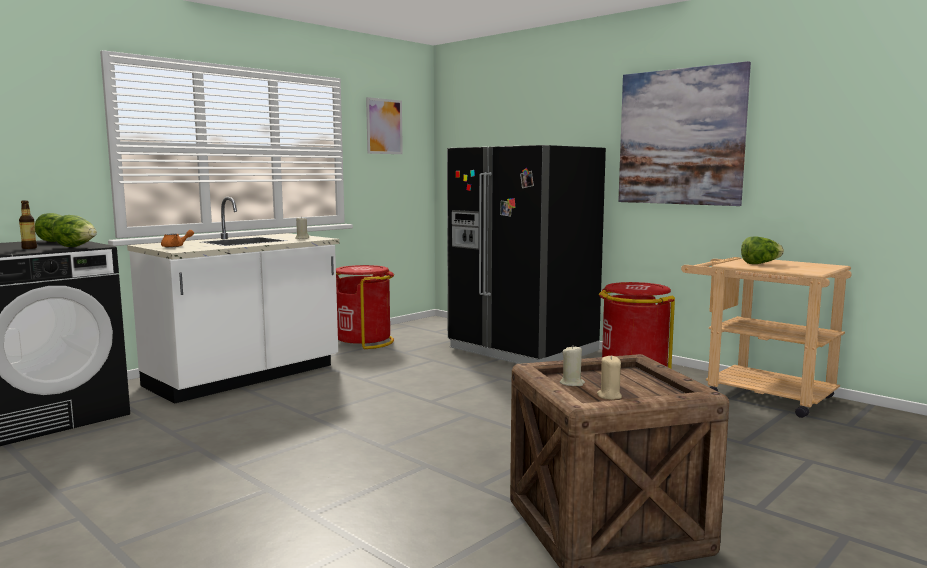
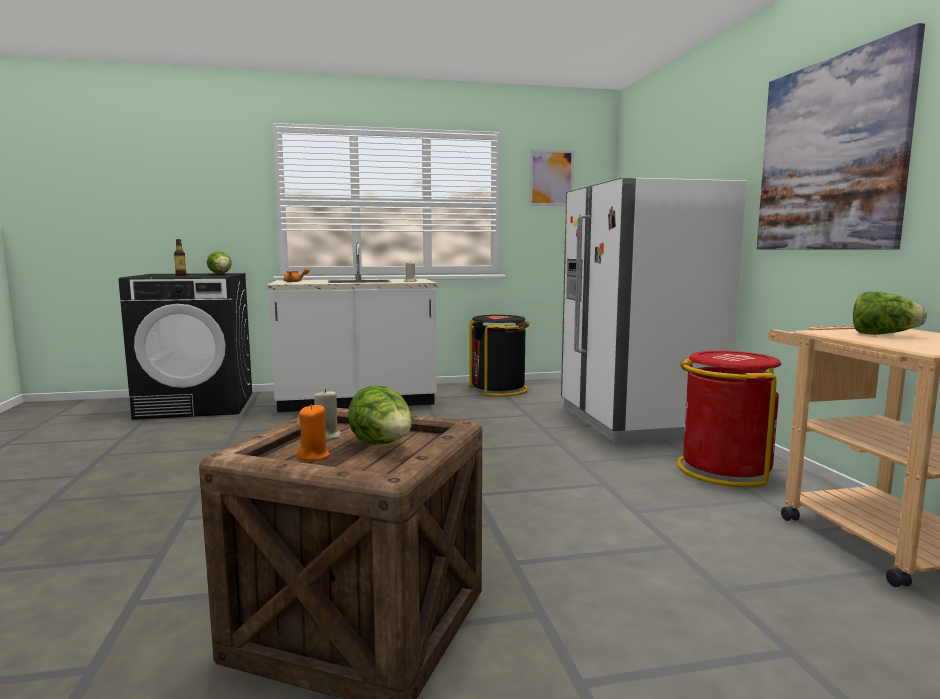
camera: 35 degrees right, 0 degrees up
(76, 247) = (205, 276): lettuce -> lettuce (383, 445)
(364, 342) = (499, 389): red trash can -> black trash can
(522, 350) = (637, 421): black fridge -> white fridge
(609, 396) = (313, 456): beige candle -> orange candle

